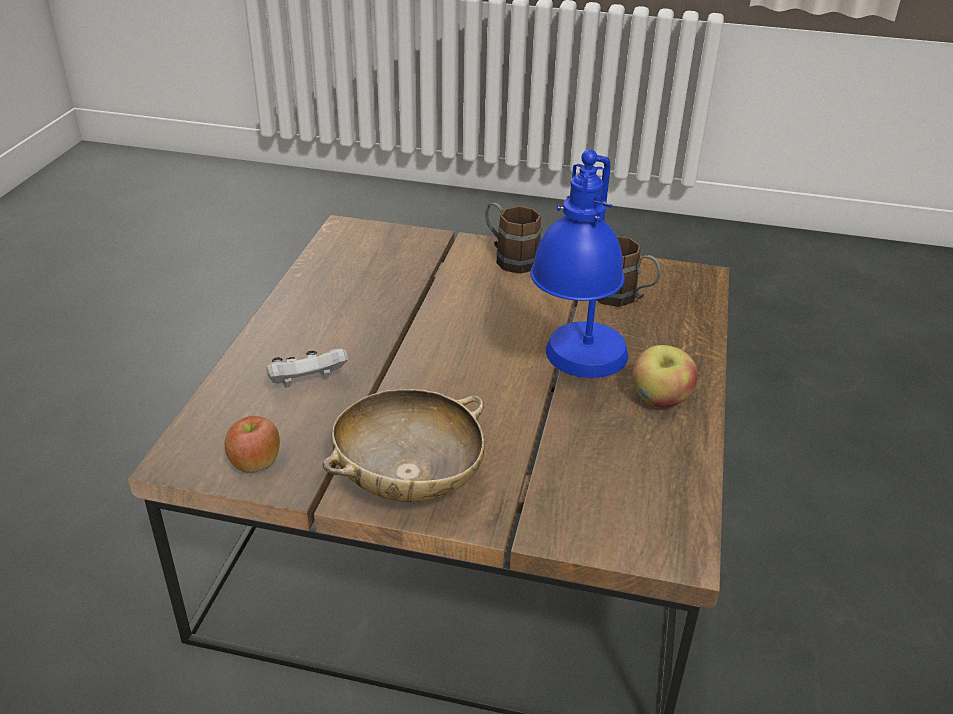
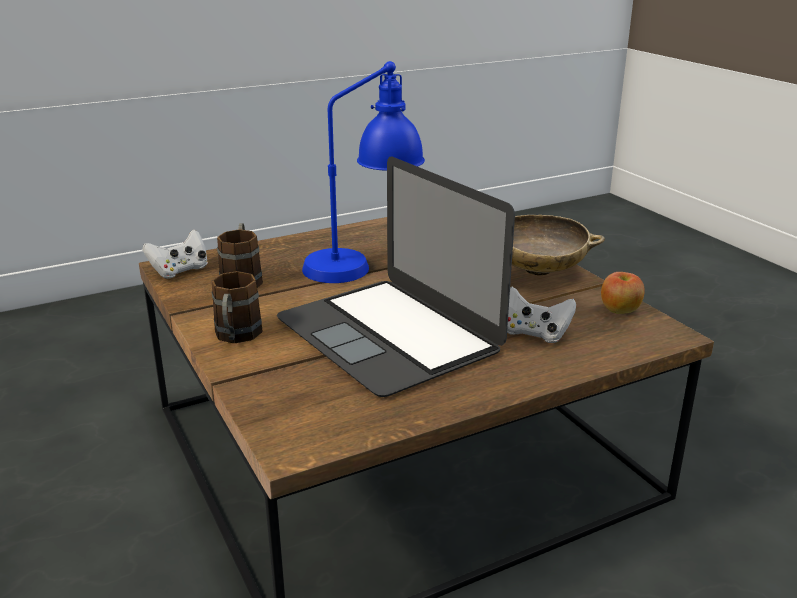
camera: 130 degrees left, 10 degrees down
(419, 317) = (388, 334): none -> laptop
(660, 400) = (351, 240): apple -> none
(681, 277) = (180, 271): none -> white game controller

